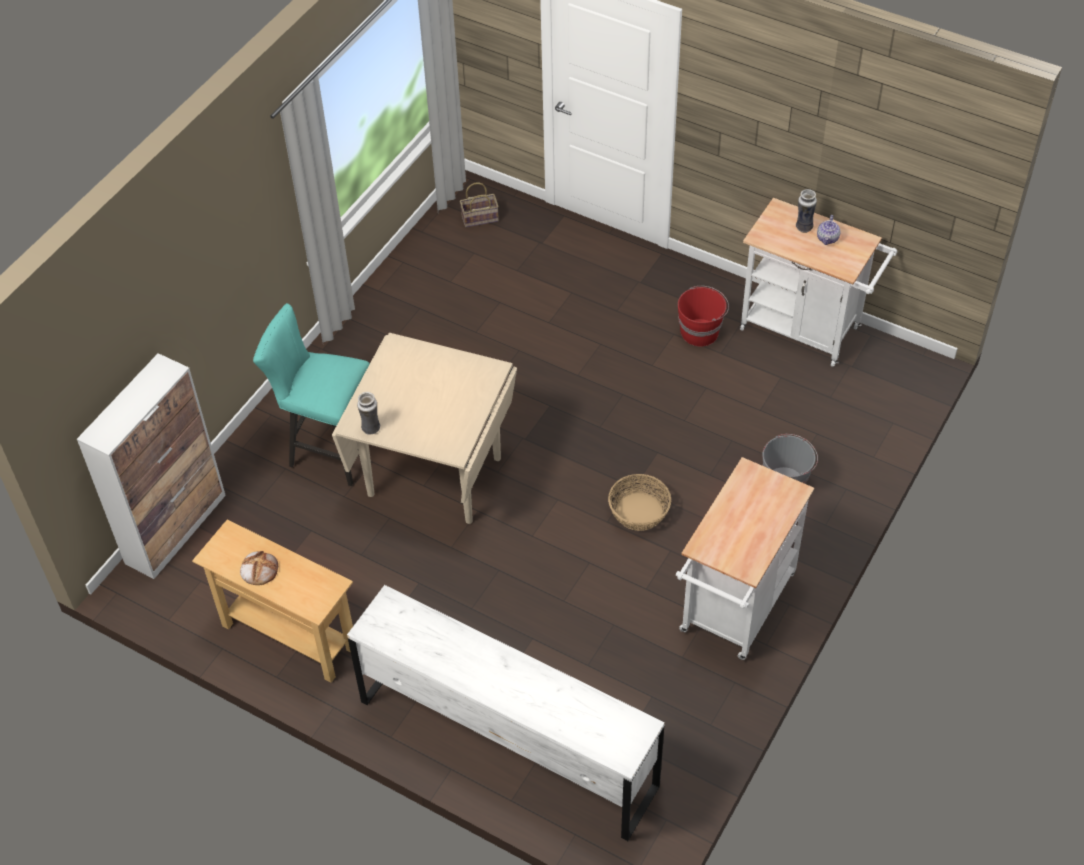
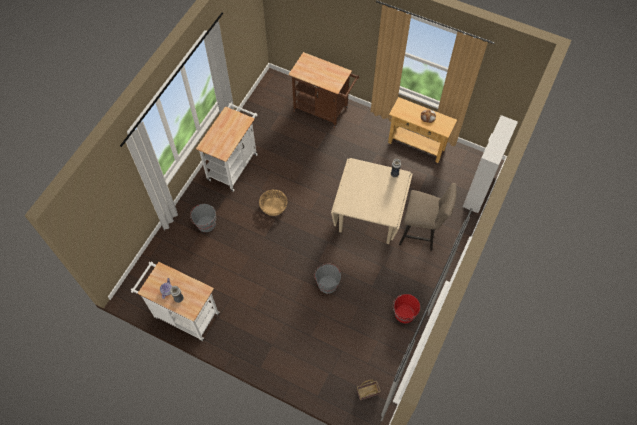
camera: 175 degrees right, 10 degrees up
(328, 447) = (421, 233): turquoise stool -> beige stool
(507, 743) = (323, 110): white dresser -> brown cart
(533, 367) = (327, 284): none -> grey bucket
(700, 332) = (240, 311): red bucket -> red bucket (404, 314)

